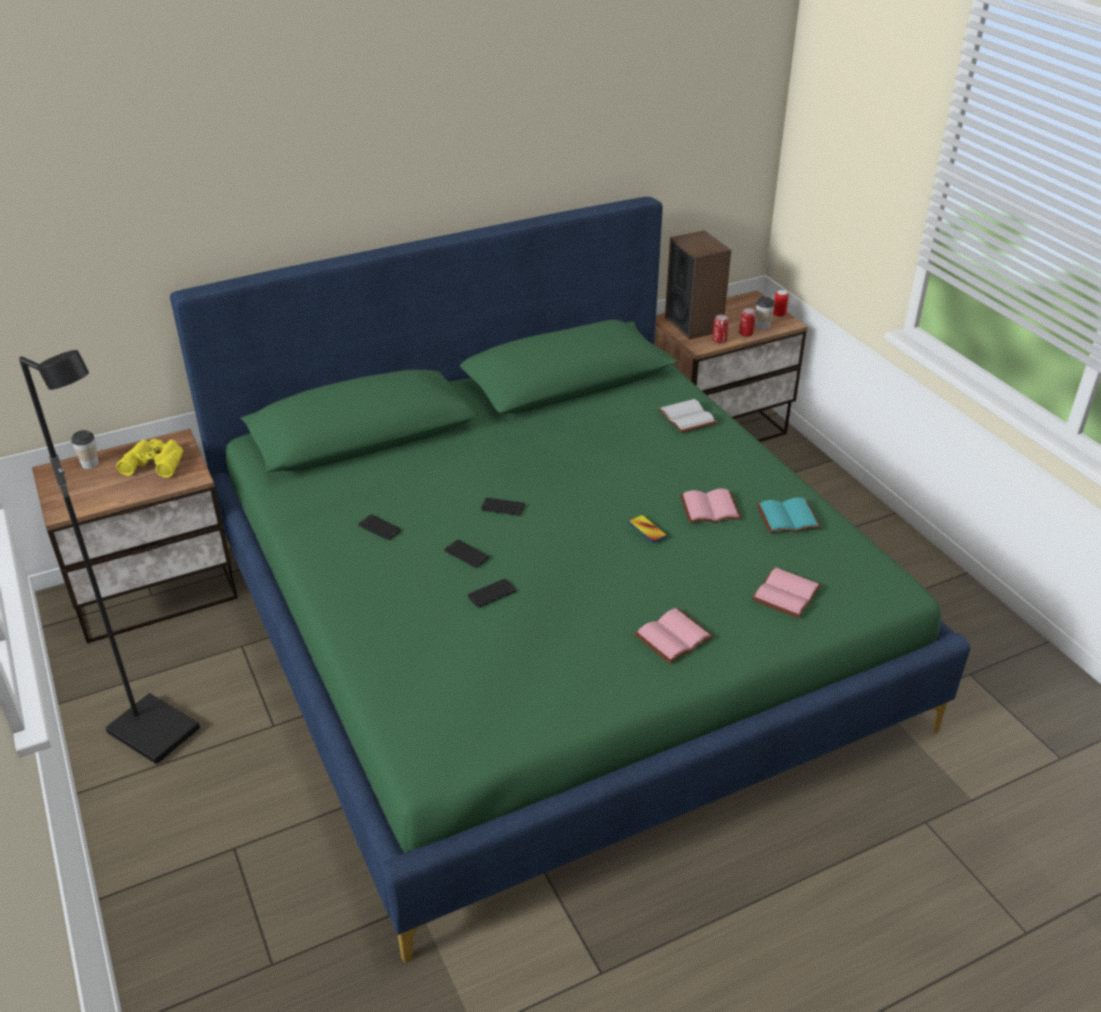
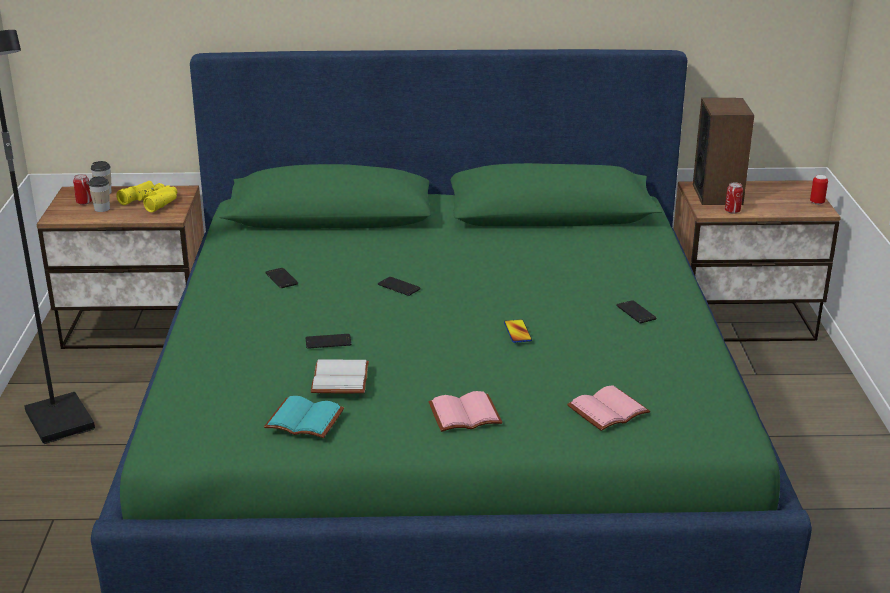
camera: 25 degrees right, 10 degrees down
(466, 554) = (335, 311): phone -> phone (636, 312)
(688, 417) = (640, 260): white book -> white book (342, 379)
(709, 509) = (592, 331): pink book -> none
(746, 334) = (766, 211): can -> can (84, 202)
(762, 326) = (790, 208): cup -> cup (102, 209)
(788, 517) = (669, 354): turquoise book -> turquoise book (306, 419)

